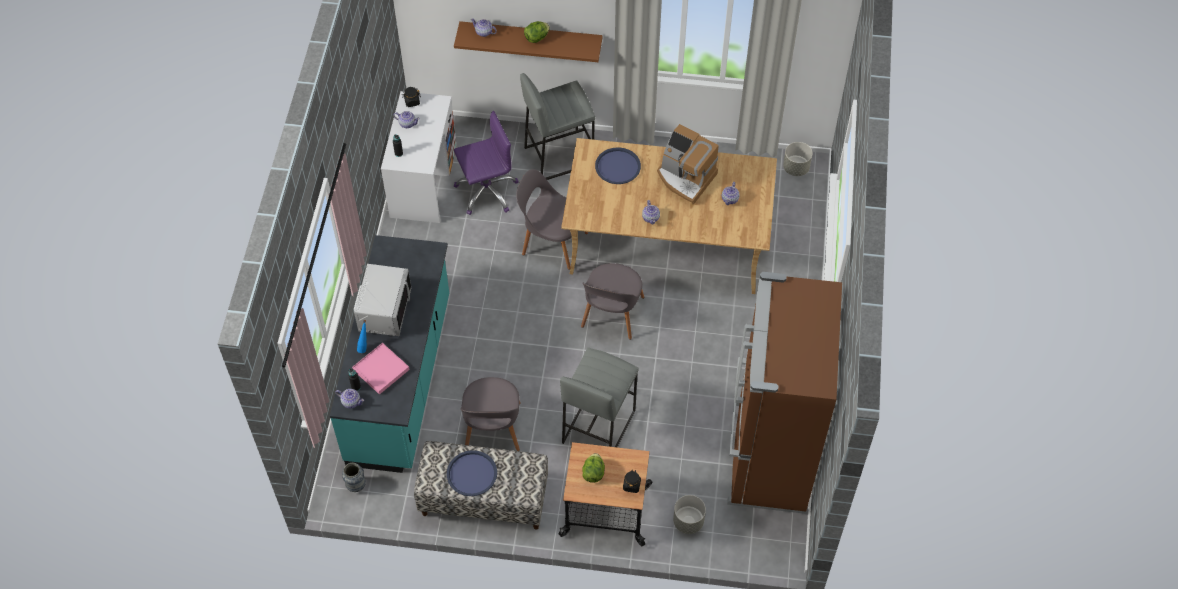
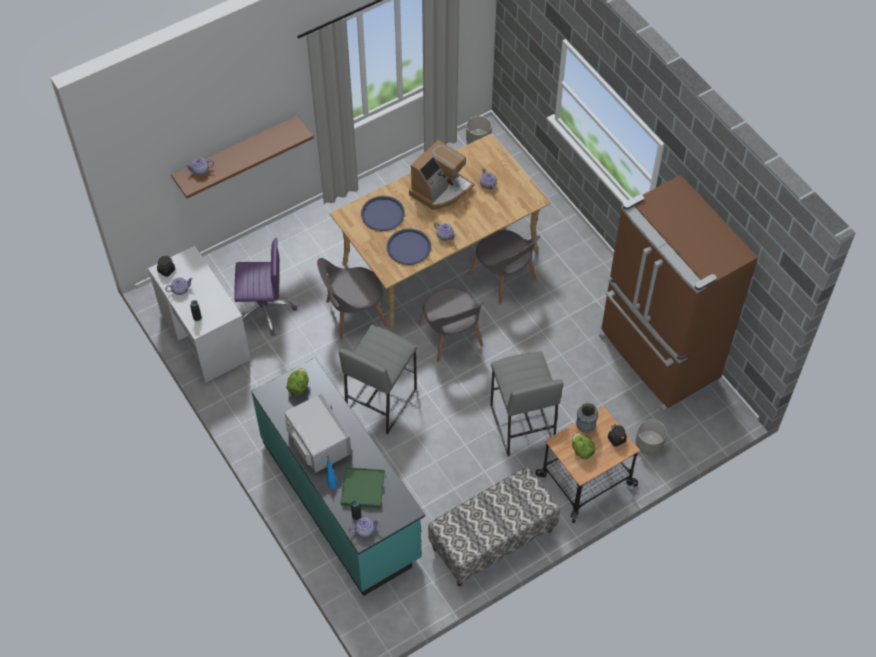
camera: 40 degrees left, 0 degrees up
(356, 486) = (387, 604): vase -> vase (585, 427)
(381, 370) = (363, 489): pink tray -> green tray
(472, 473) = (488, 520): blue tray -> blue tray (408, 247)
(486, 191) = (264, 310): purple office chair -> purple office chair turned 60 degrees clockwise
(492, 429) = (447, 484): grey chair -> grey chair (504, 278)
(536, 38) = (248, 149): lettuce -> lettuce (298, 386)
(558, 155) = (294, 245): grey stool -> grey stool (380, 400)
(685, 178) = (441, 190): coffee machine -> coffee machine turned 45 degrees counterclockwise

